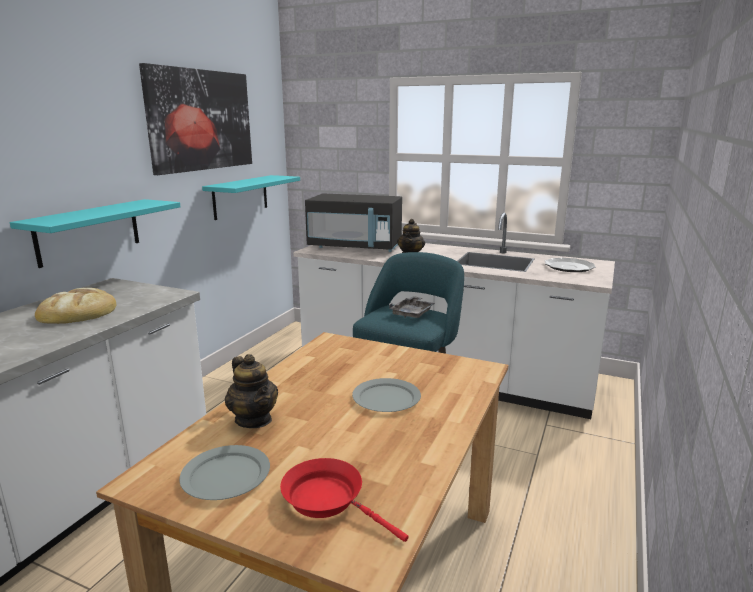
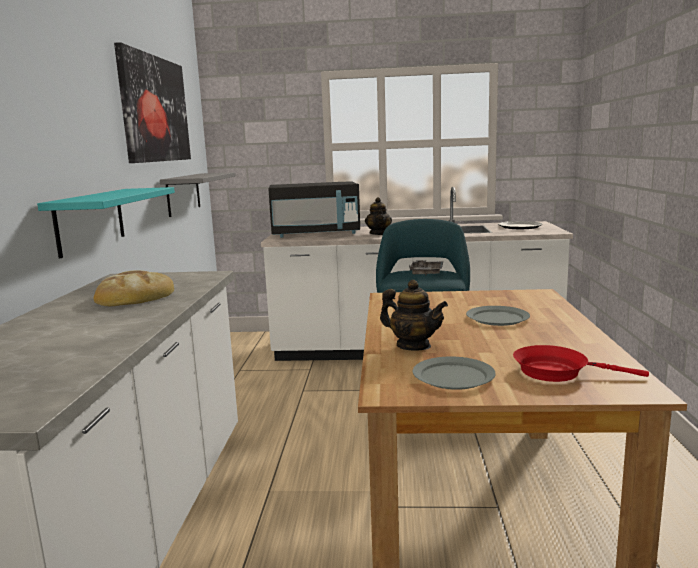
camera: 20 degrees left, 5 degrees down
(240, 196) = (183, 194): turquoise shelf -> grey shelf

